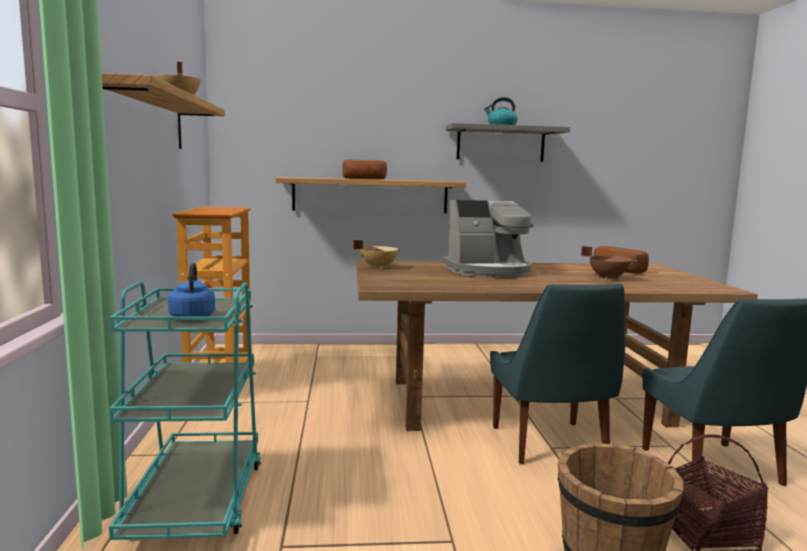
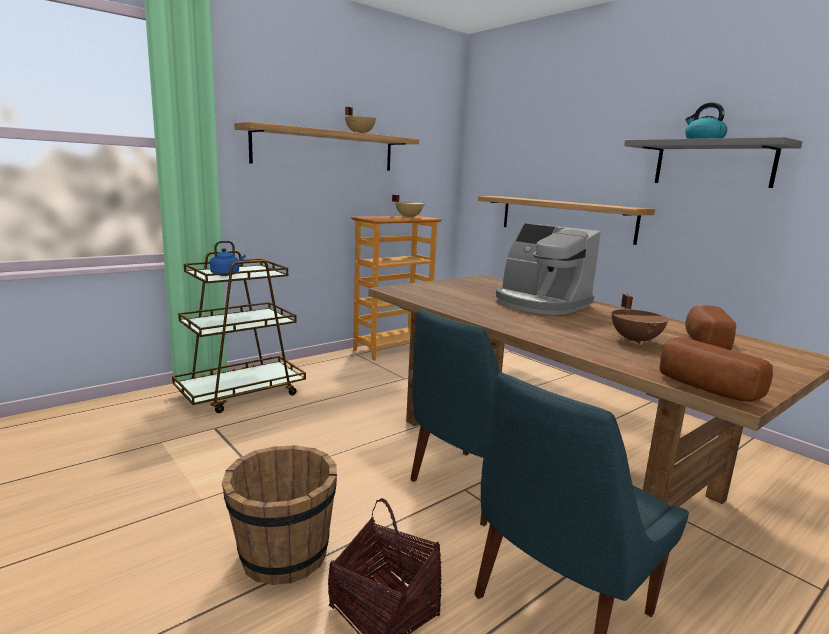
camera: 55 degrees right, 5 degrees up
(196, 501) = (241, 393): turquoise cart -> brown cart
(364, 179) = (550, 200): bread -> bread (704, 388)
(378, 267) = (468, 281): beige cooking pot -> beige cooking pot (409, 217)

